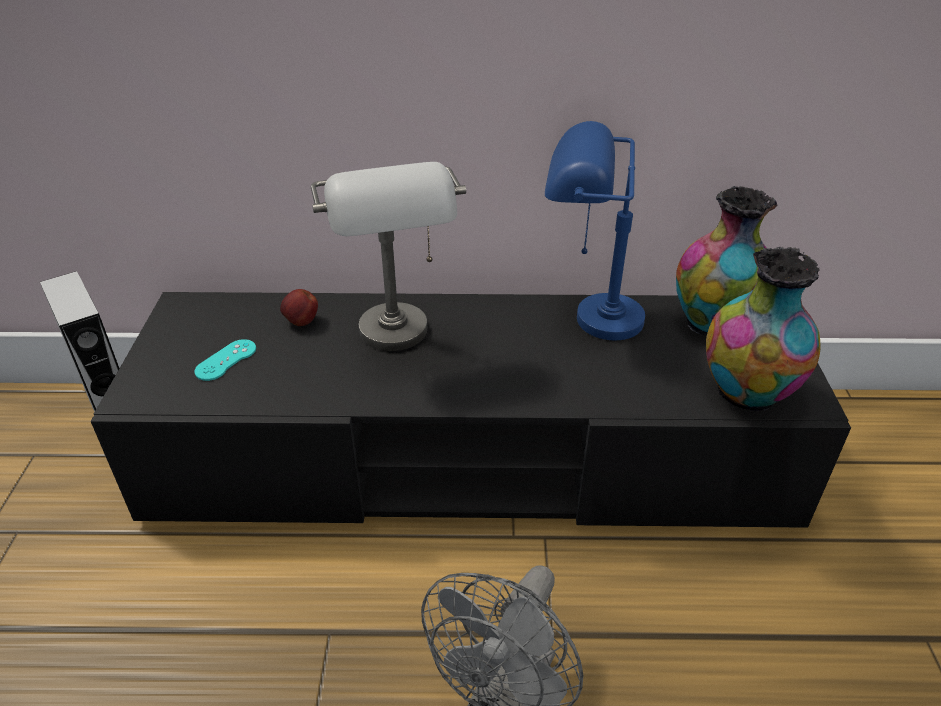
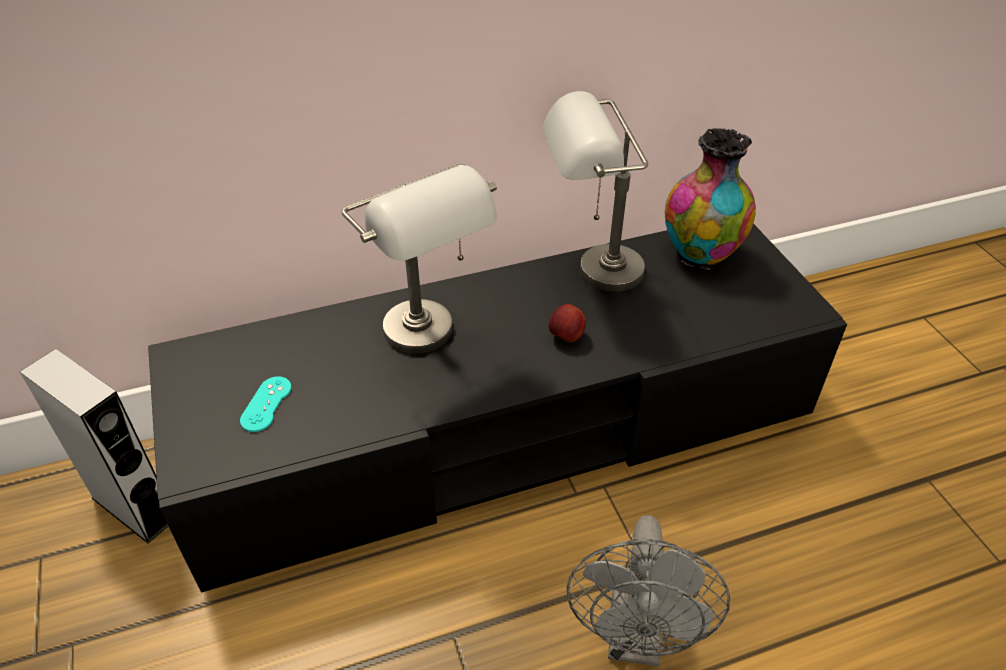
camera: 20 degrees left, 5 degrees up
(301, 322) = (321, 344): apple -> apple (566, 337)
(585, 319) = (590, 275): blue table lamp -> grey table lamp
(746, 394) = (756, 315): vase -> none

